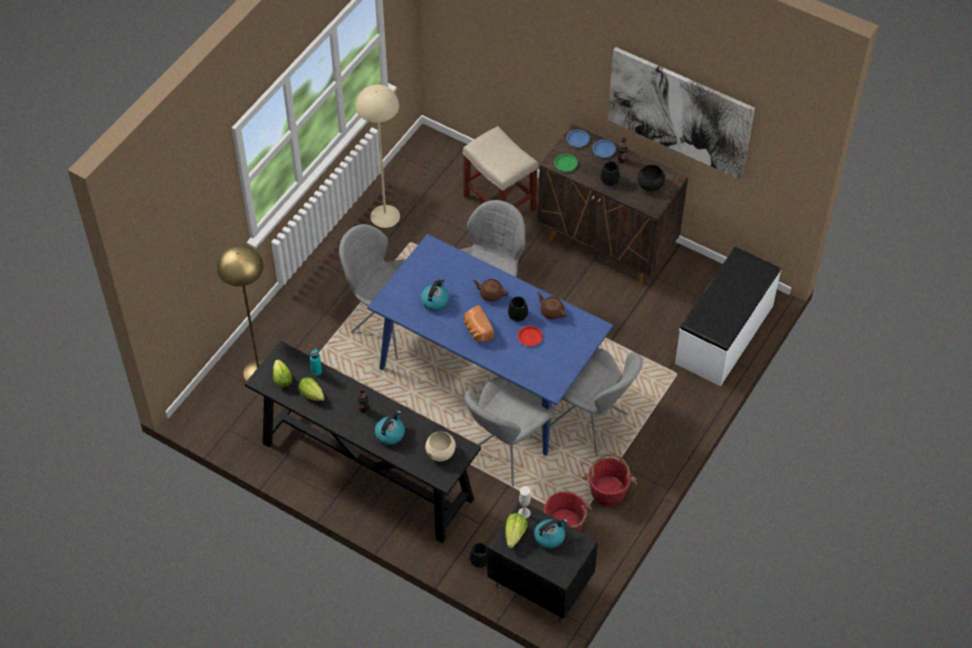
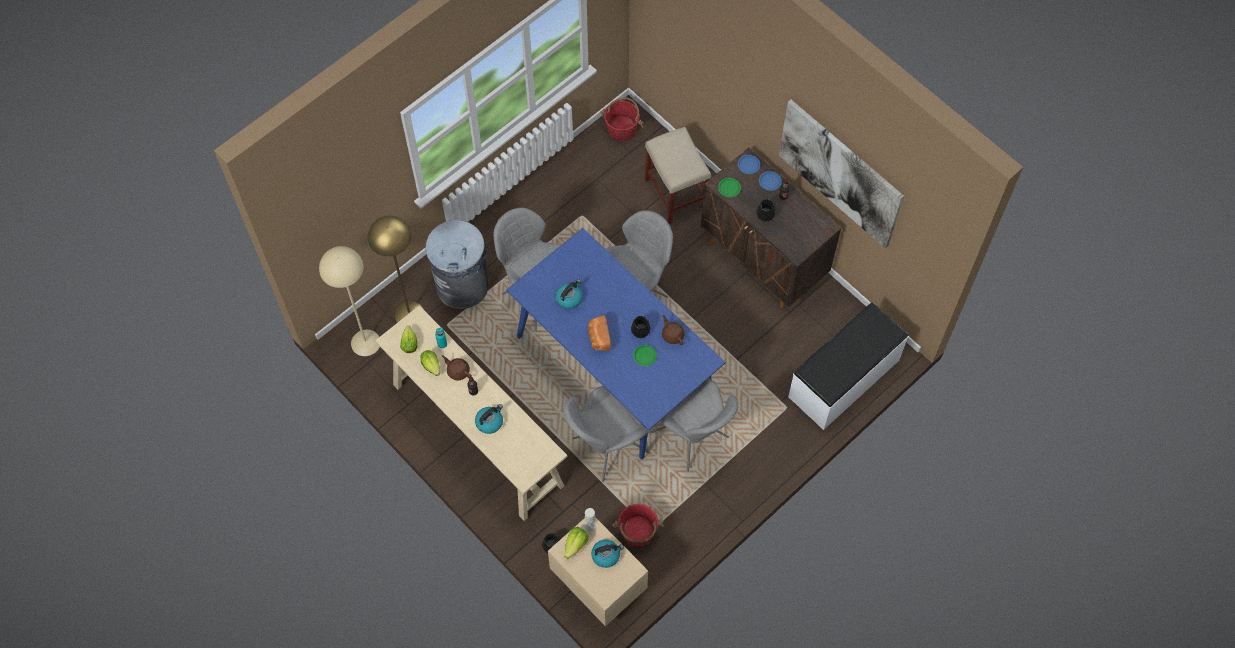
camera: 15 degrees right, 10 degrees up
(307, 332) = (463, 285): none -> grey trash can
(366, 470) = (476, 434): black console table -> beige console table
(385, 216) = (566, 183): beige floor lamp -> beige floor lamp (365, 342)
(441, 453) = (529, 452): beige bowl -> none
(490, 294) = (622, 303): brown teapot -> brown teapot (458, 371)
(530, 337) = (644, 356): red plate -> green plate
(540, 586) = (598, 584): black nightstand -> beige nightstand
(608, 490) = (687, 508): red bucket -> red bucket (622, 128)
(650, 185) = (801, 229): black bowl -> none

